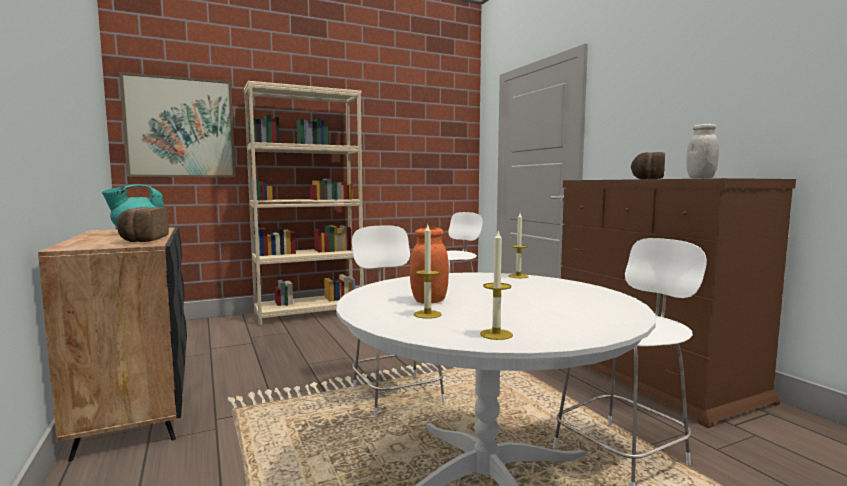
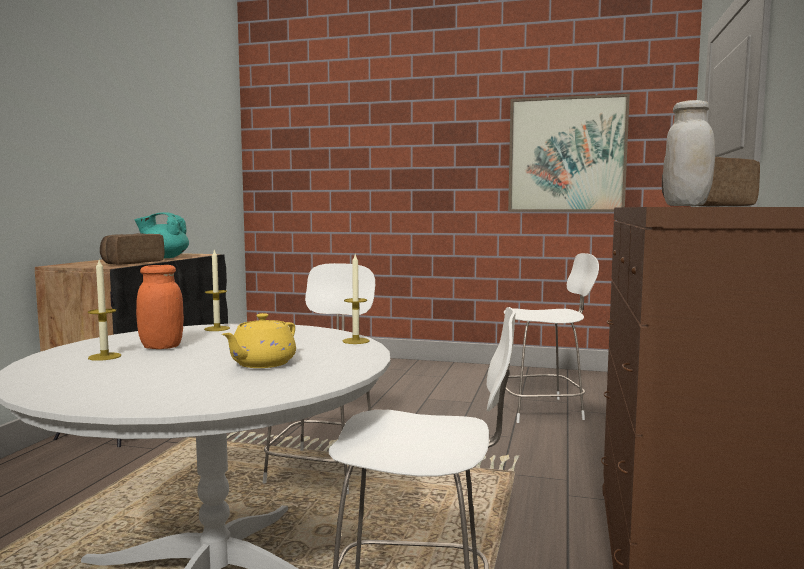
camera: 40 degrees right, 0 degrees up
(180, 128) = (299, 152): picture -> picture (566, 155)
(309, 313) = (408, 367): beige bookcase -> none
(496, 334) = (58, 383): candle -> candle (217, 328)
(542, 296) = (262, 364): none -> yellow teapot

